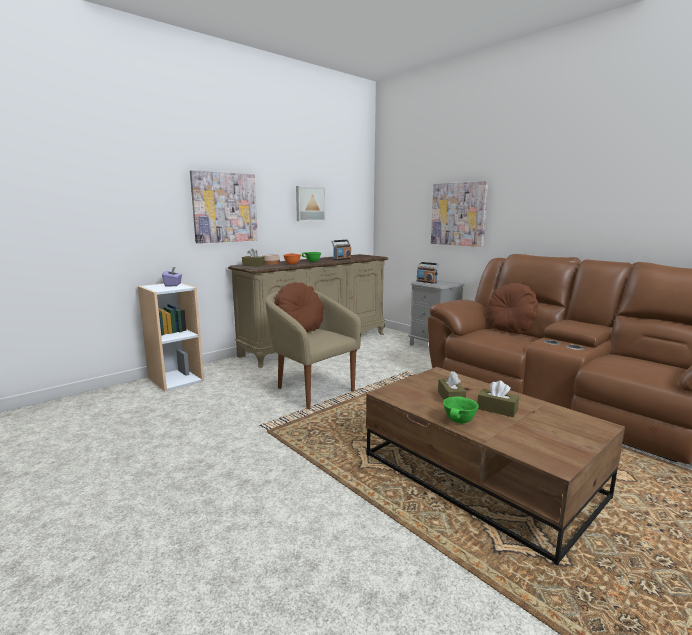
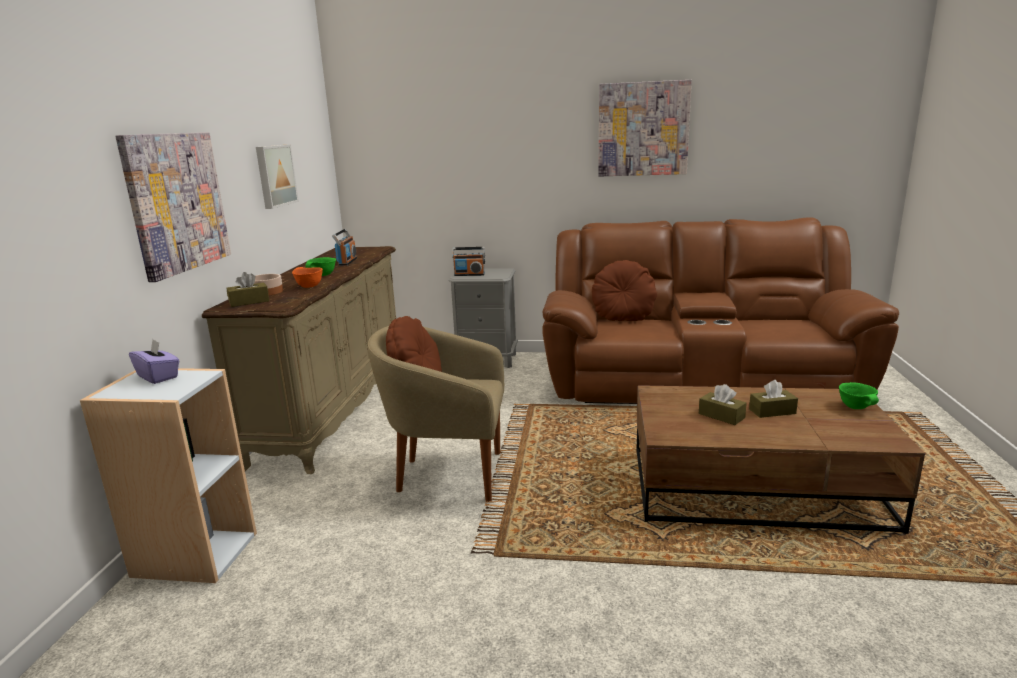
camera: 40 degrees left, 5 degrees up
(458, 214) = (494, 175): picture -> picture (643, 129)
(459, 421) = (775, 437): green bowl -> green bowl (857, 407)

